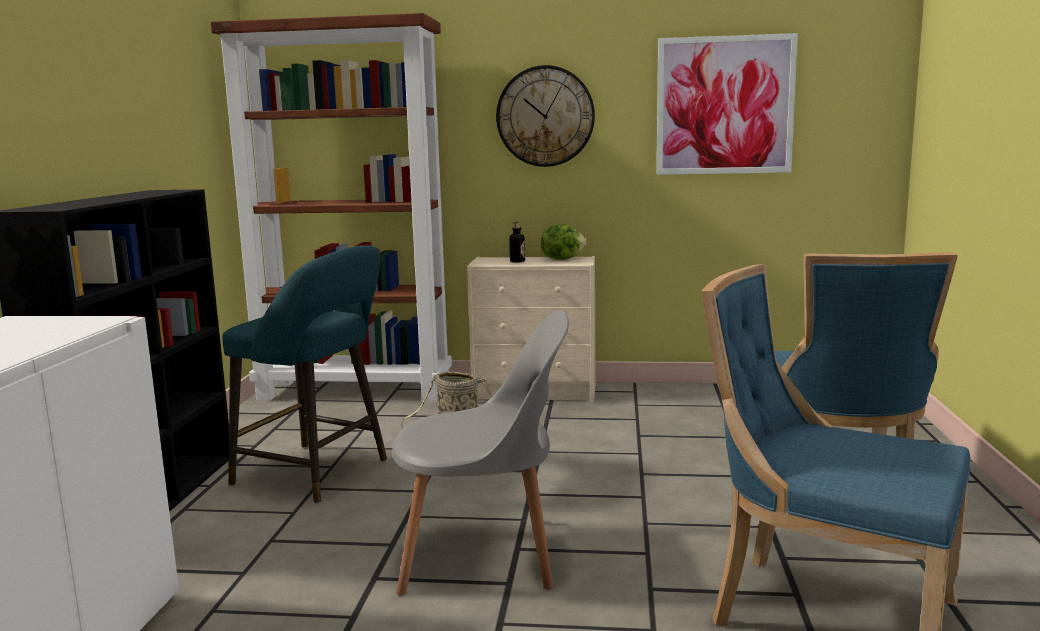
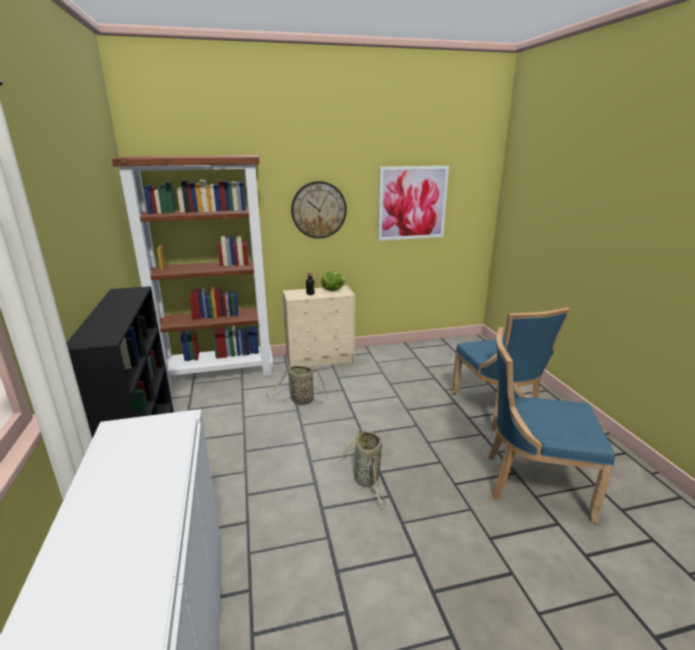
camera: 20 degrees left, 10 degrees up
(317, 474) = (239, 440): turquoise stool -> none
(485, 555) = (367, 480): grey chair -> basket

